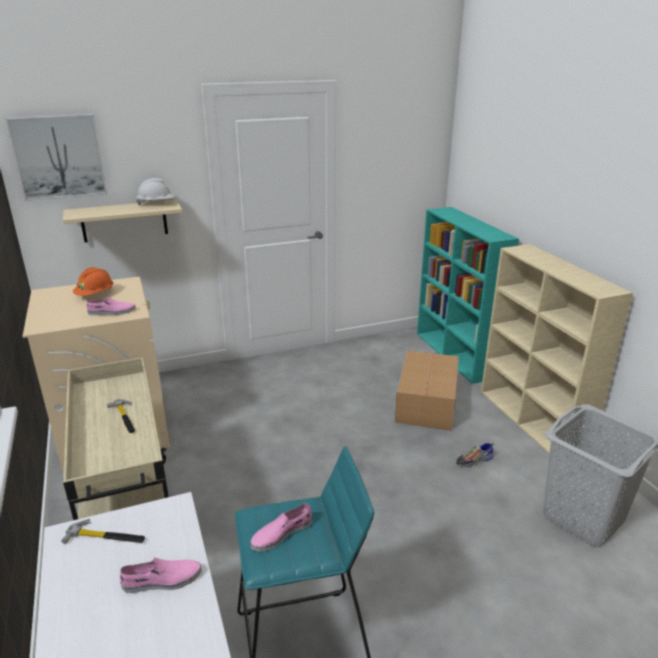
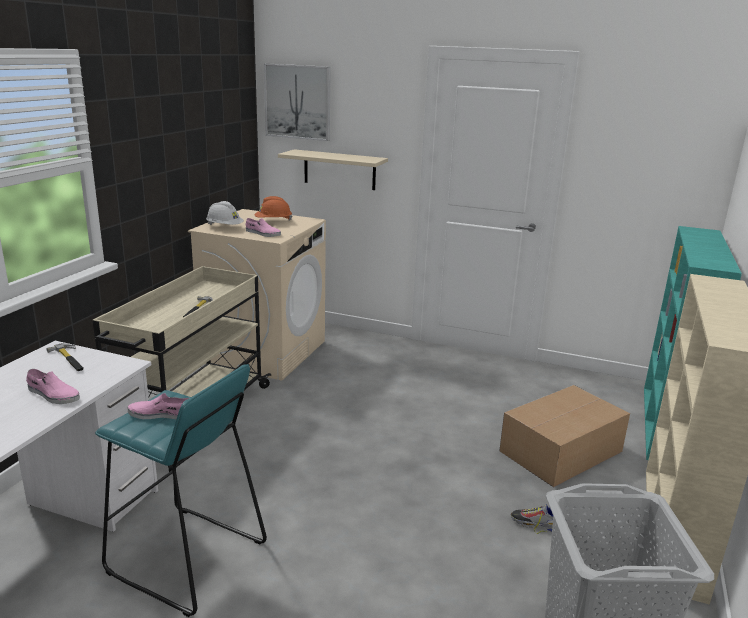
camera: 40 degrees right, 5 degrees down
(156, 204) = (364, 157): white hard hat -> white hard hat (225, 227)

